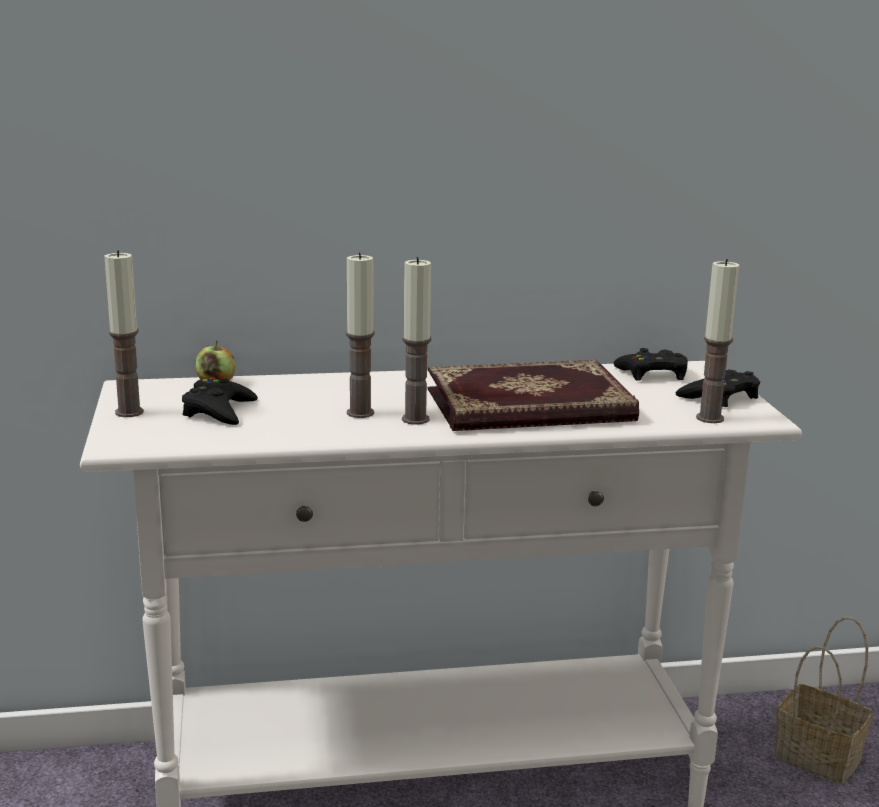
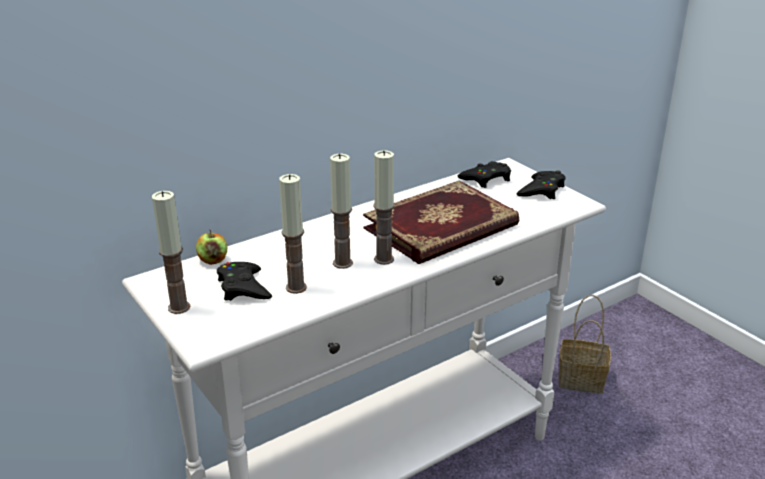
camera: 25 degrees left, 10 degrees up
(710, 418) = (552, 210): candle -> candle (296, 287)

